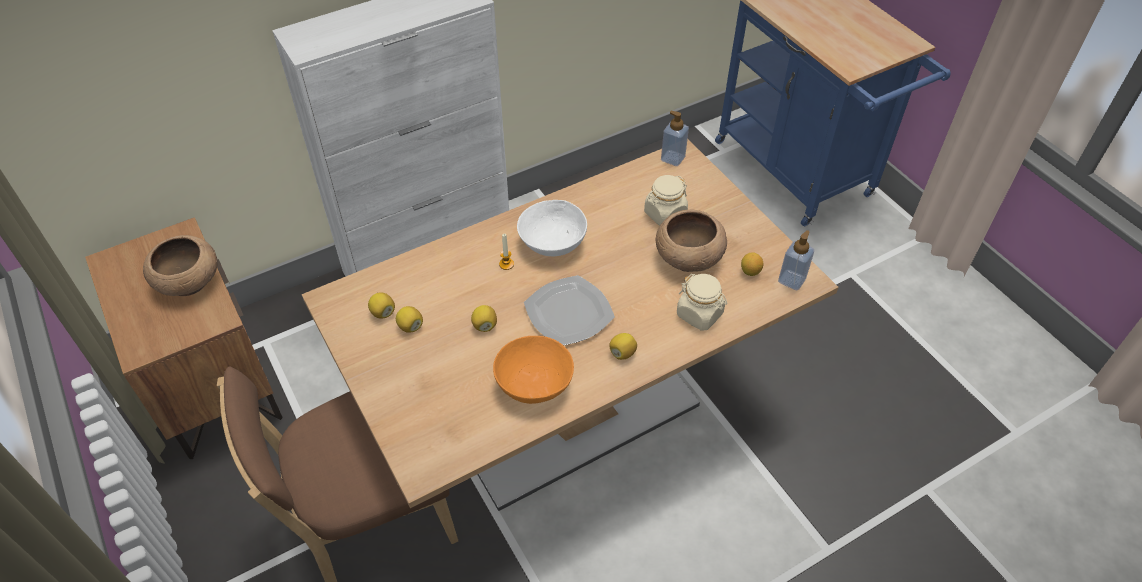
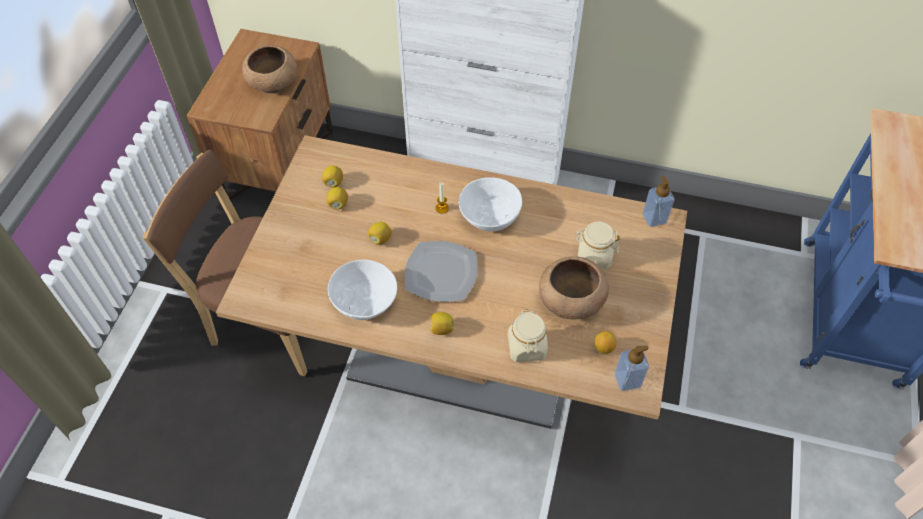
camera: 45 degrees right, 5 degrees up
(534, 383) = (364, 301): orange bowl -> white bowl

